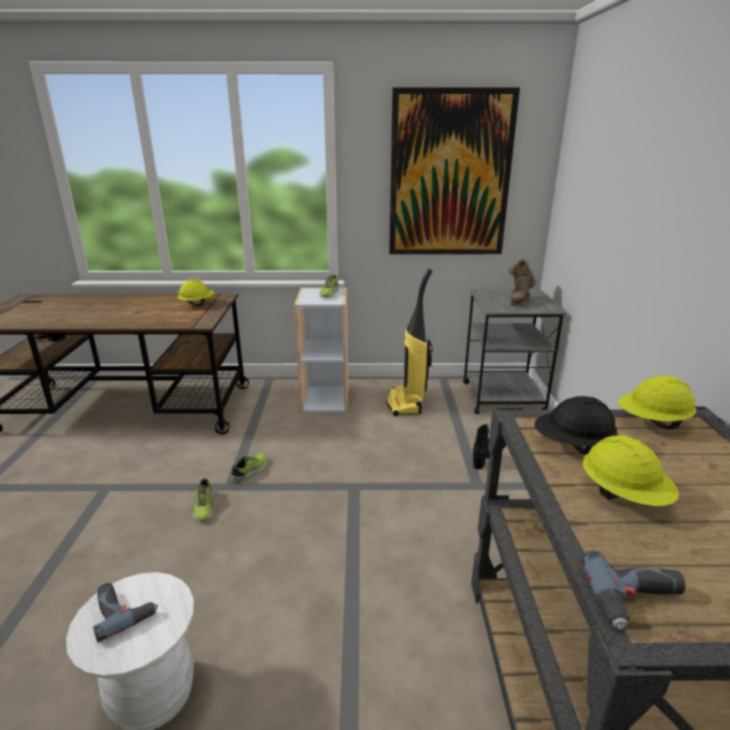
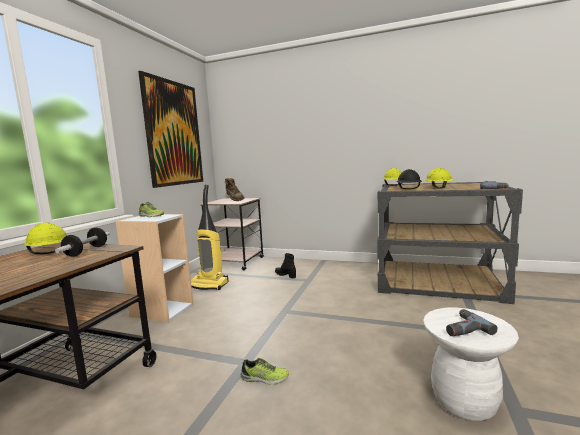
camera: 70 degrees left, 15 degrees down
(197, 315) = (86, 251): none -> dumbbell
(250, 471) = (231, 351): shoe -> none
(502, 398) = (237, 262): grey cart -> brown cart

